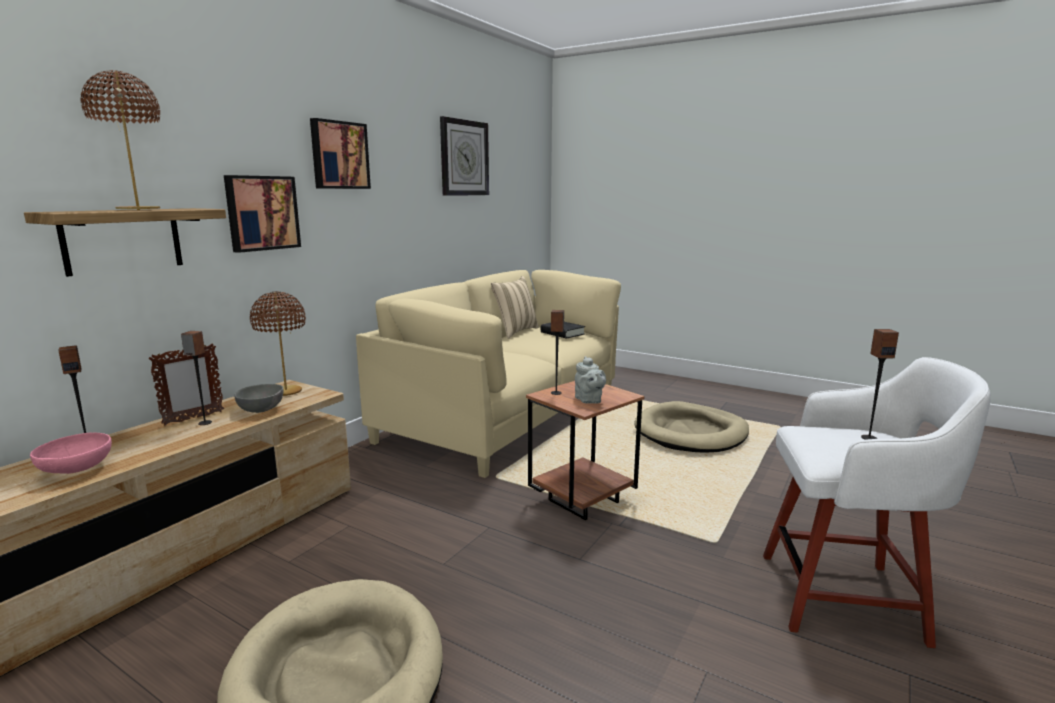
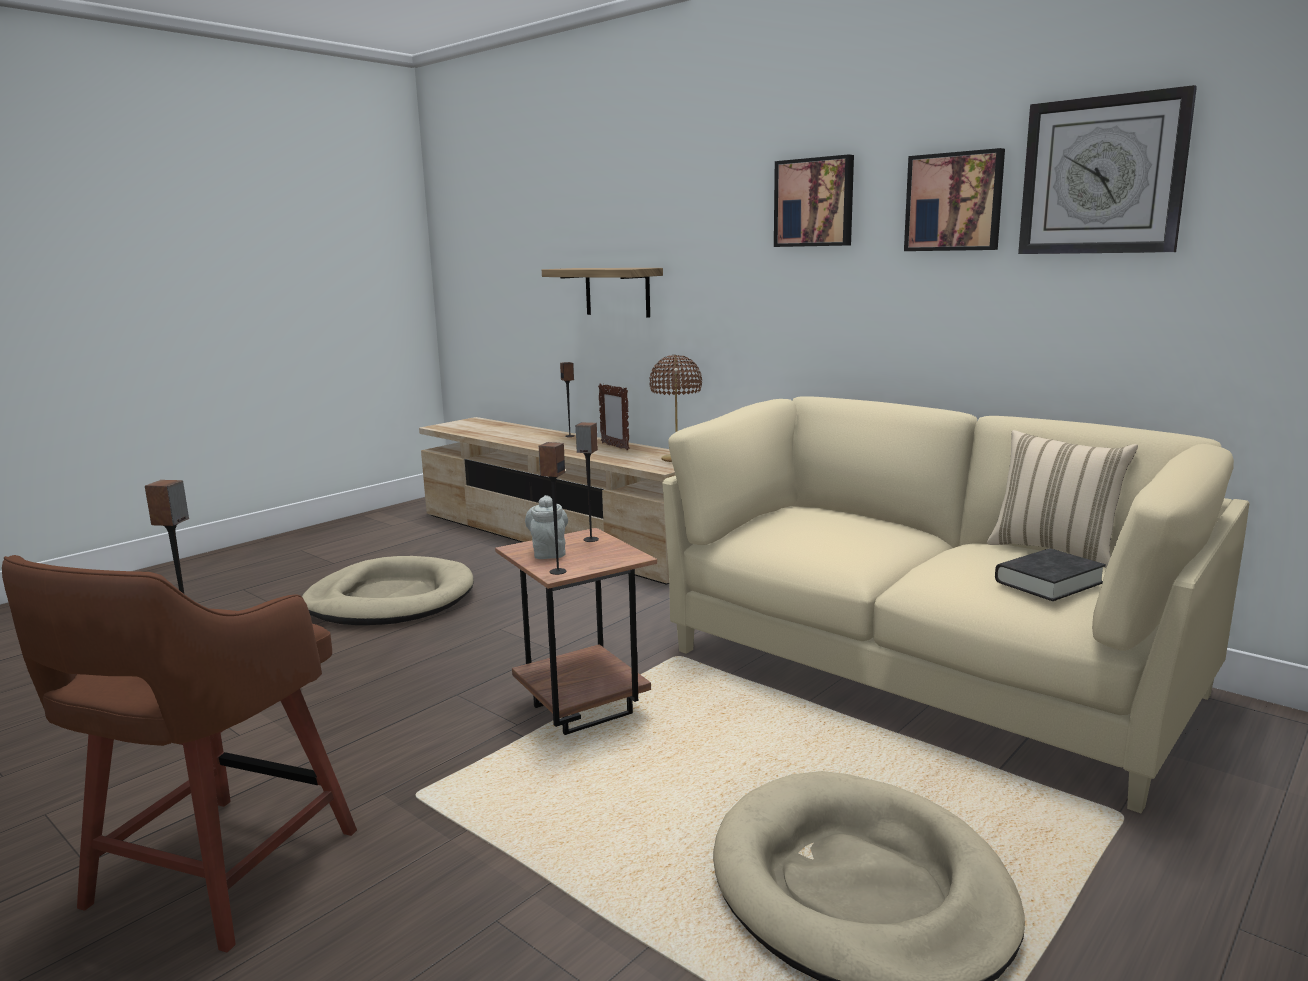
camera: 100 degrees right, 0 degrees up
(77, 470) = (528, 439): pink bowl -> none
(138, 209) = (602, 268): brown table lamp -> none
(204, 423) = (601, 449): speaker -> speaker (557, 571)
(261, 213) = (717, 274): picture -> picture (954, 202)
(262, 410) = (623, 458): grey bowl -> none
(589, 400) = (548, 552): grey teapot -> grey teapot turned 90 degrees clockwise
(846, 598) = (216, 873): white stool -> brown stool

